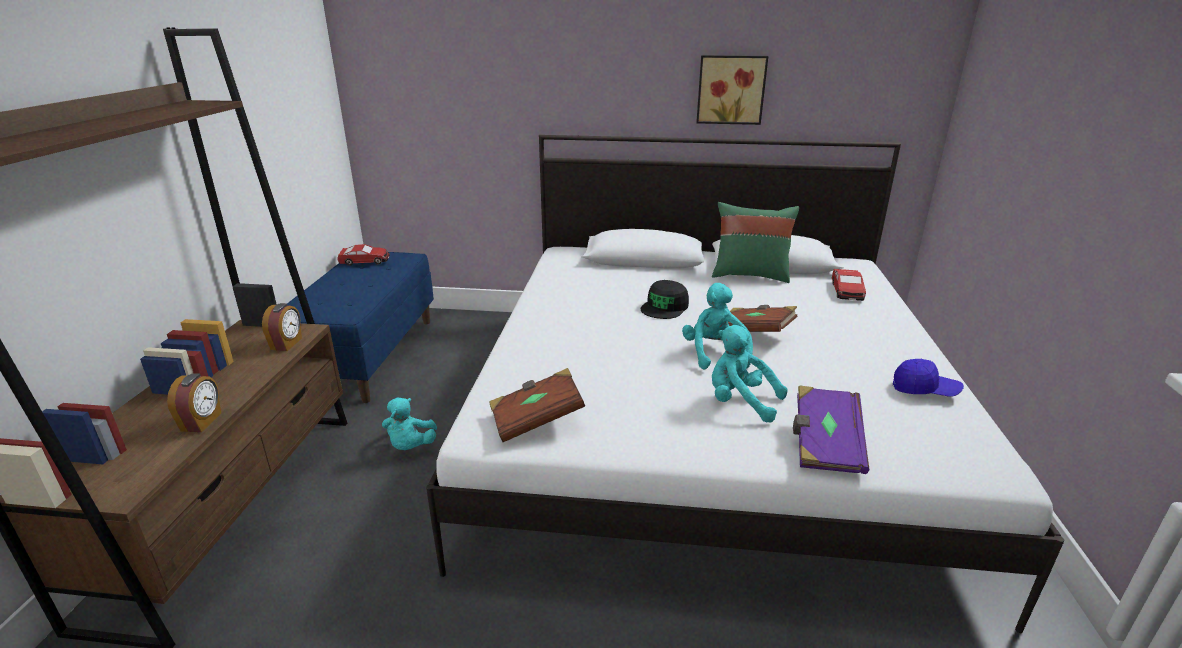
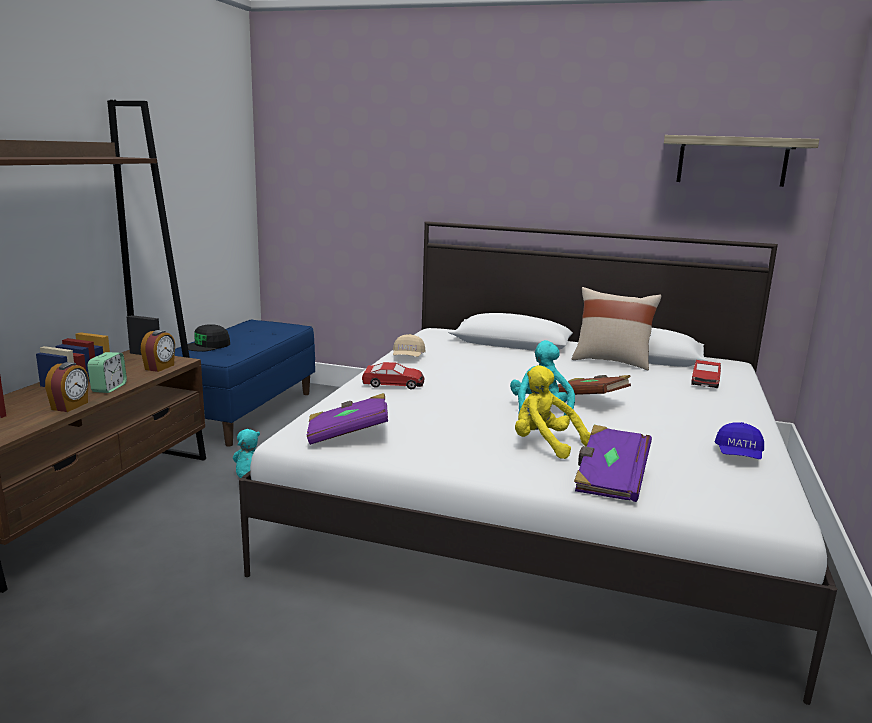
camera: 10 degrees right, 10 degrees down
(238, 385) = (109, 388): none -> alarm clock
(365, 261) = (255, 327): toy car -> toy car (393, 384)
(536, 420) = (348, 435): brown book -> purple book
(550, 293) = (408, 357): none -> beige cap
(665, 307) = (511, 375): black cap -> black cap (208, 345)
(730, 89) = (606, 187): picture -> none
(740, 402) = (544, 444): turquoise plush toy -> yellow plush toy
(750, 275) = (611, 361): green pillow -> beige pillow
(858, 58) = (732, 161): none -> shelf
(924, 390) = (738, 455): blue cap -> blue cap turned 75 degrees clockwise

